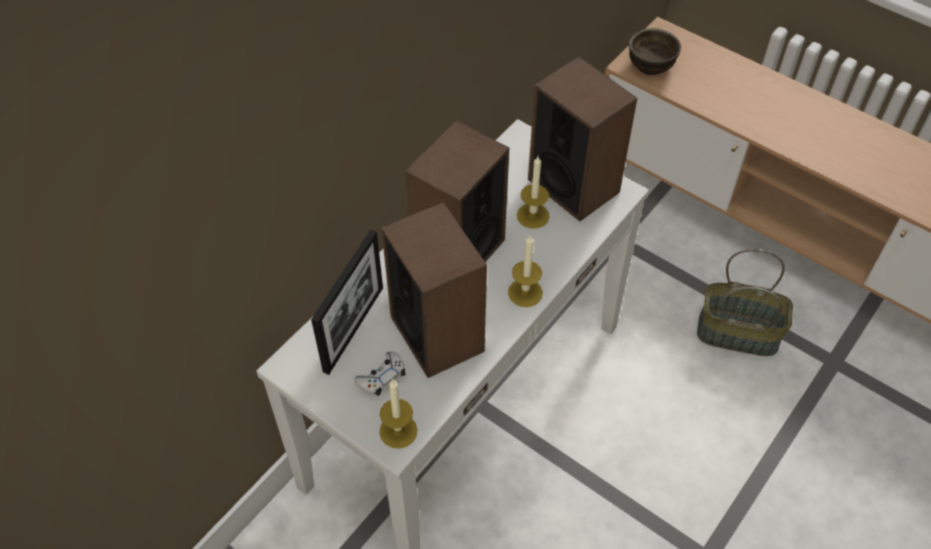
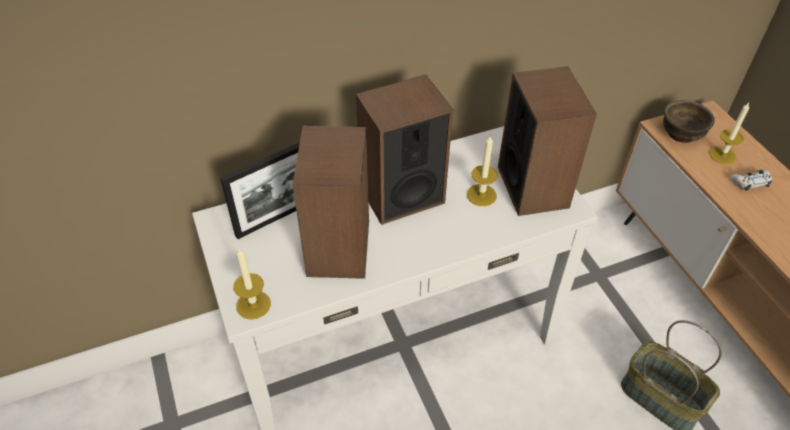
camera: 30 degrees right, 5 degrees down
(381, 377) = (273, 259): white game controller -> white game controller (750, 182)
(525, 293) = (431, 249): candle -> candle (722, 155)

